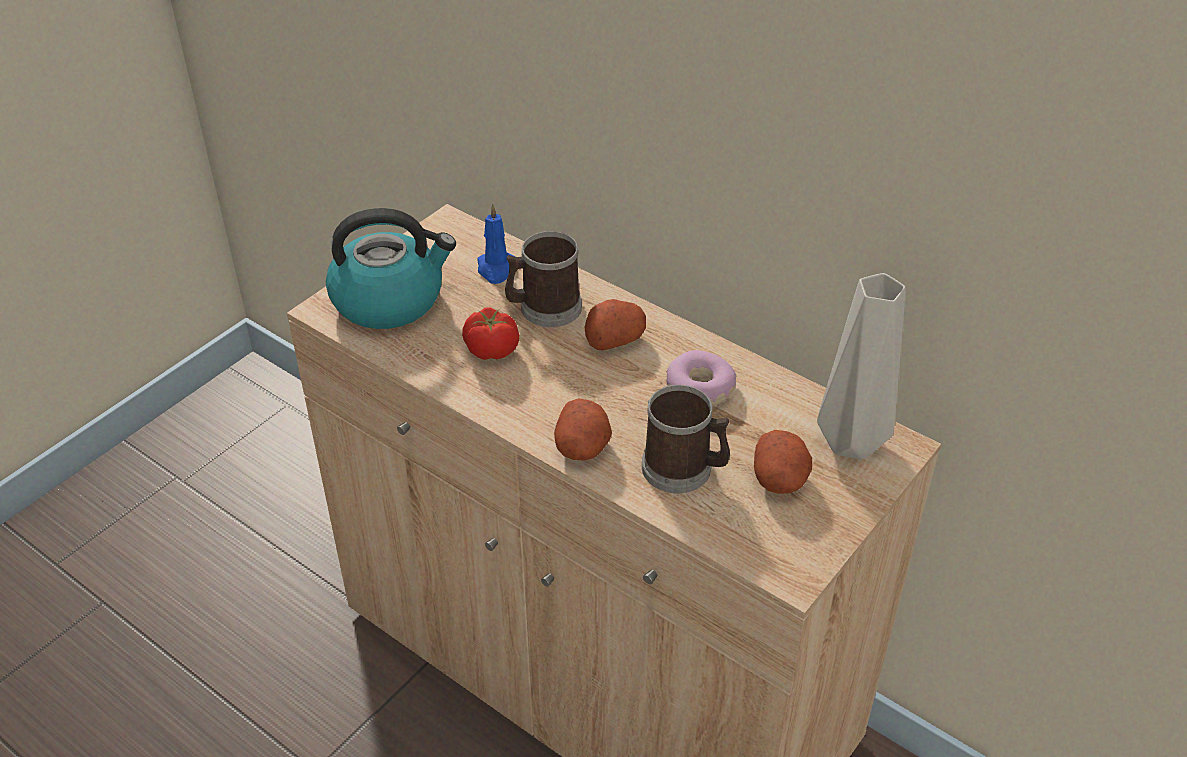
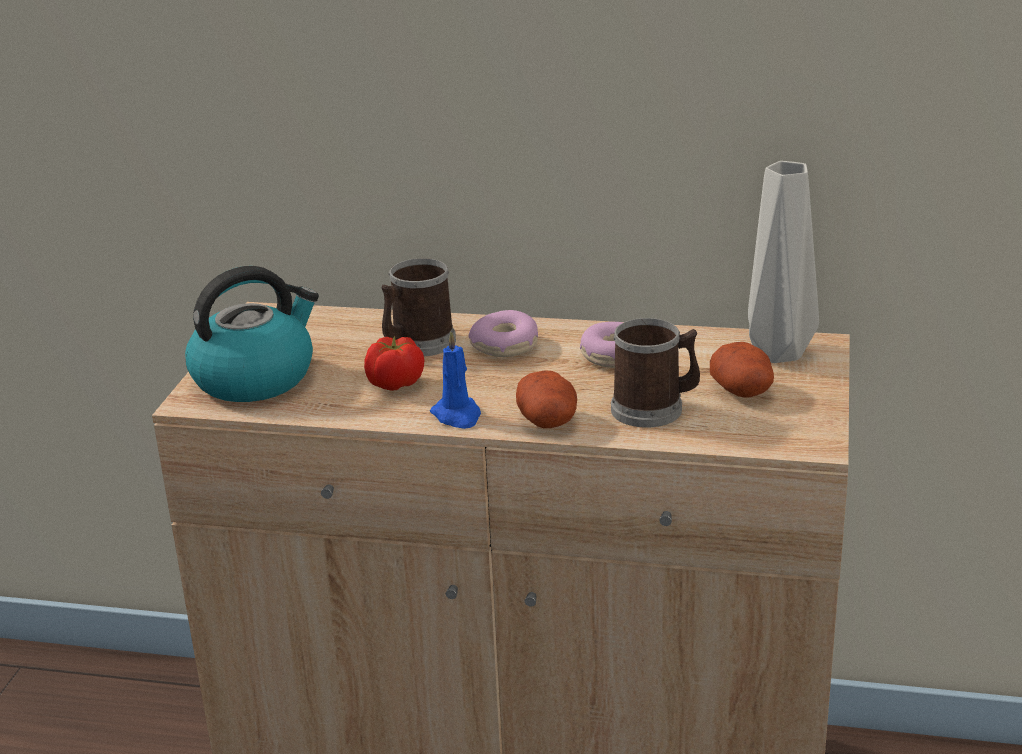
camera: 25 degrees left, 15 degrees down
(496, 269) = (344, 331): blue candle -> blue candle (457, 416)
(615, 338) = (505, 346): potato -> donut

